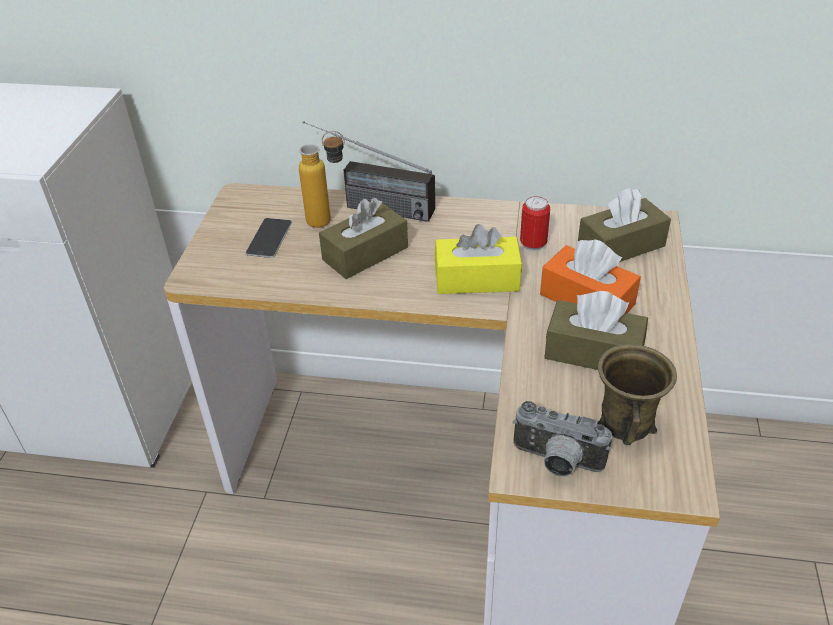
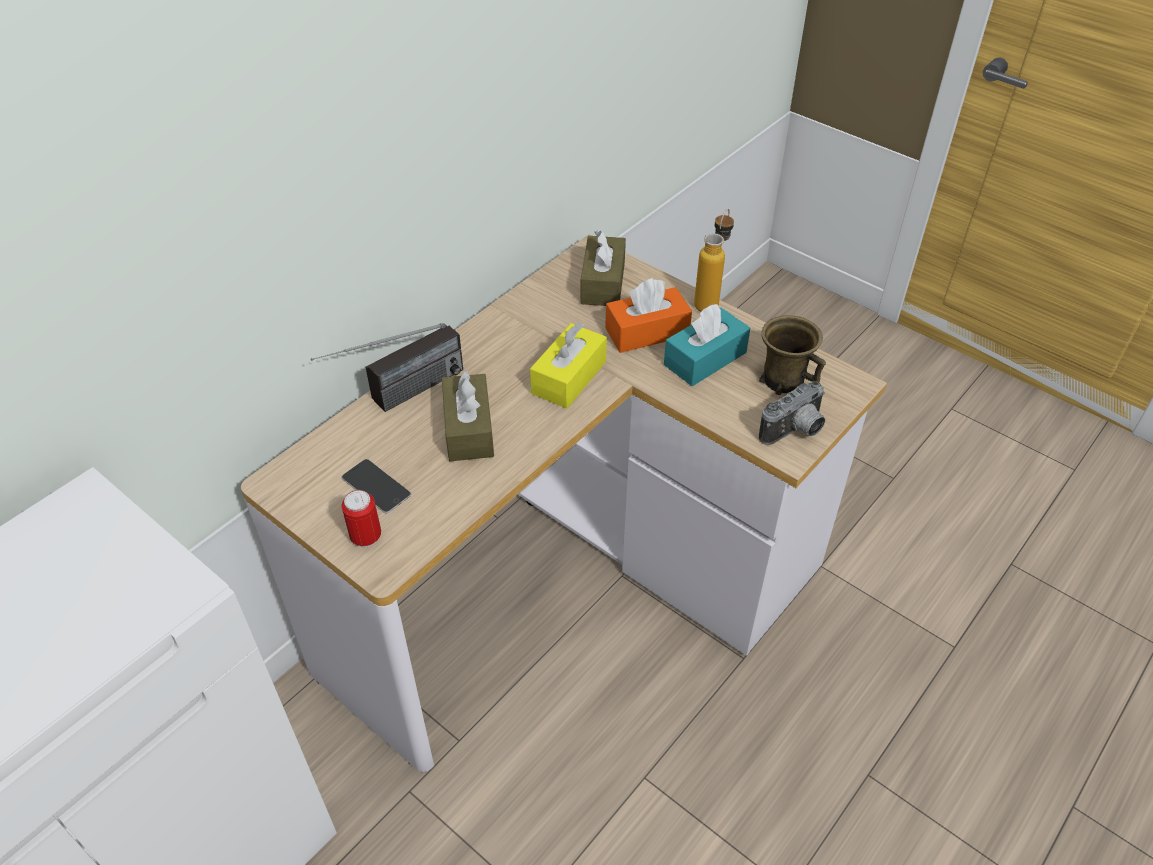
camera: 60 degrees left, 5 degrees up
(329, 221) = (393, 433): bottle -> bottle (710, 300)
(533, 244) = (556, 326): can -> can (366, 537)
(593, 352) = (705, 359): brown tissue box -> turquoise tissue box

